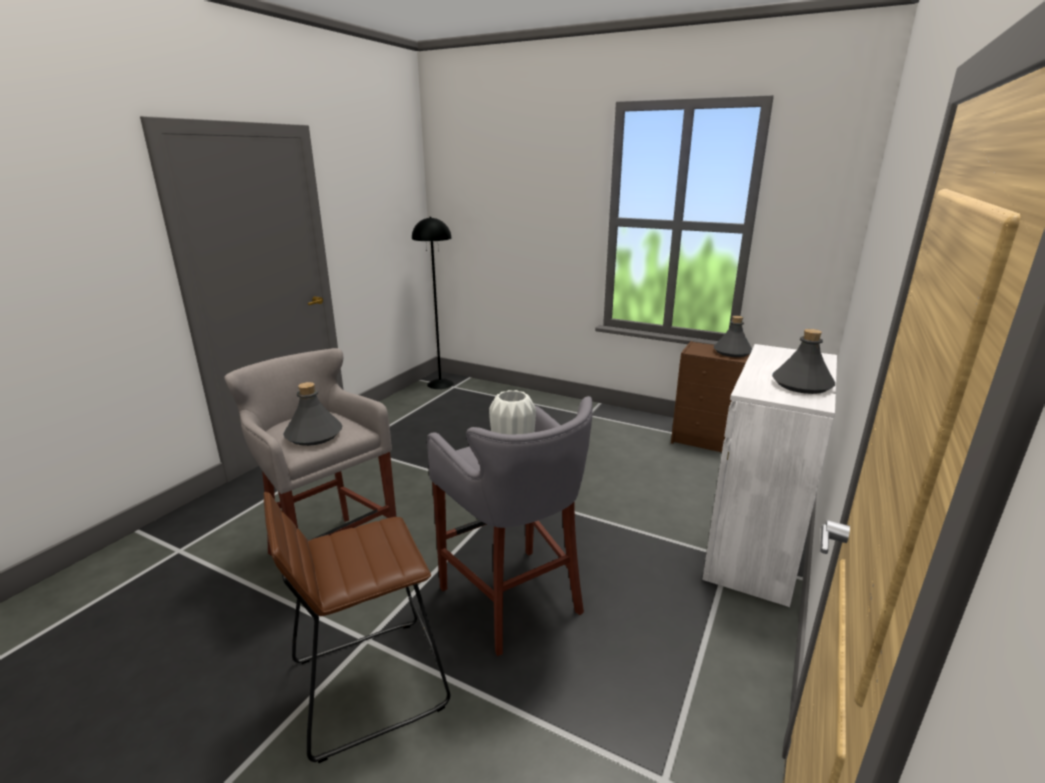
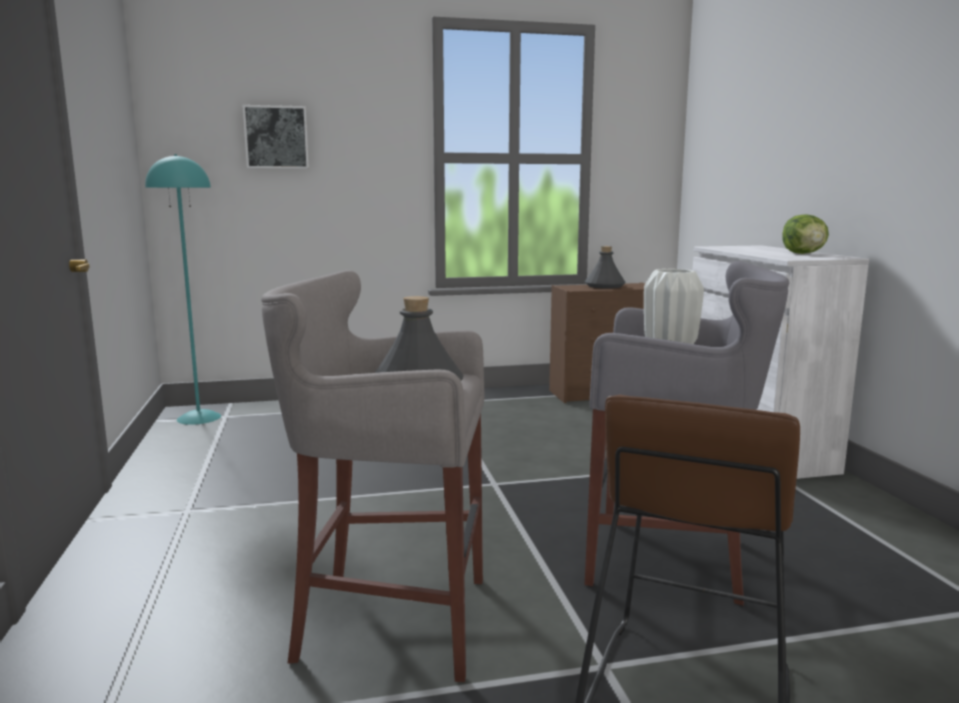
camera: 40 degrees left, 10 degrees down
(440, 384) = (199, 417): black floor lamp -> turquoise floor lamp
(501, 202) = (276, 137): none -> picture
(802, 385) = (804, 253): grey bottle -> lettuce

